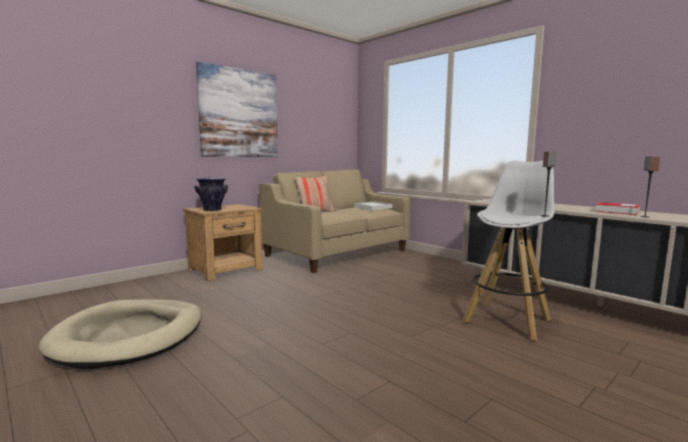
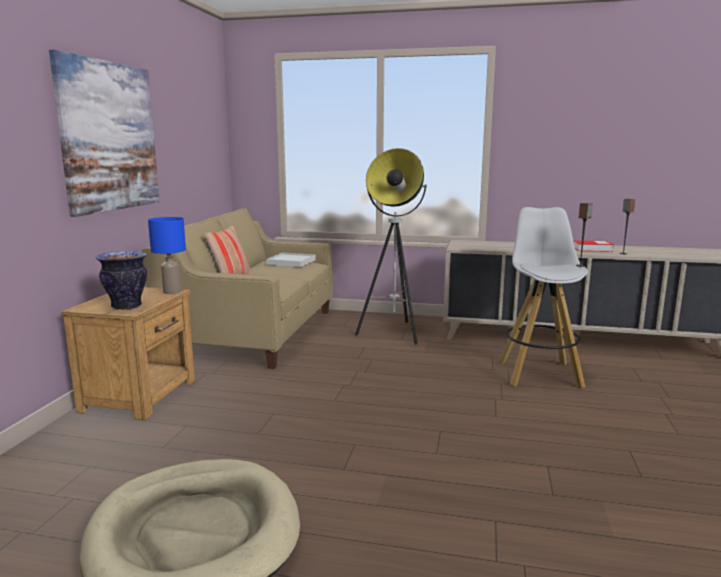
camera: 35 degrees left, 5 degrees up
(250, 208) = (172, 292): none -> blue table lamp
(430, 270) = (394, 333): none -> floor lamp

